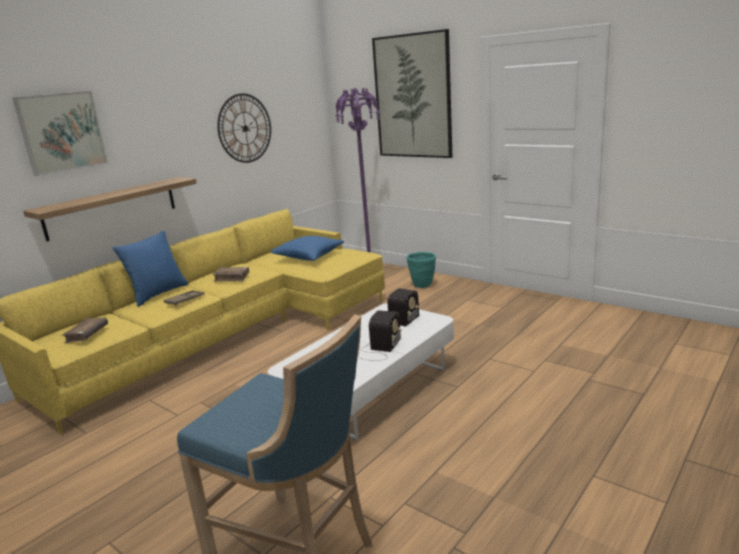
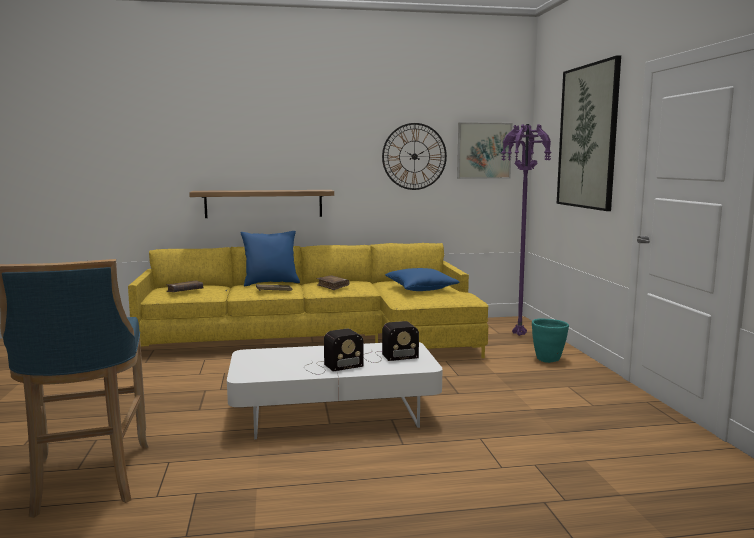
camera: 40 degrees right, 10 degrees down
(62, 132) = (236, 136): picture -> picture (484, 150)

